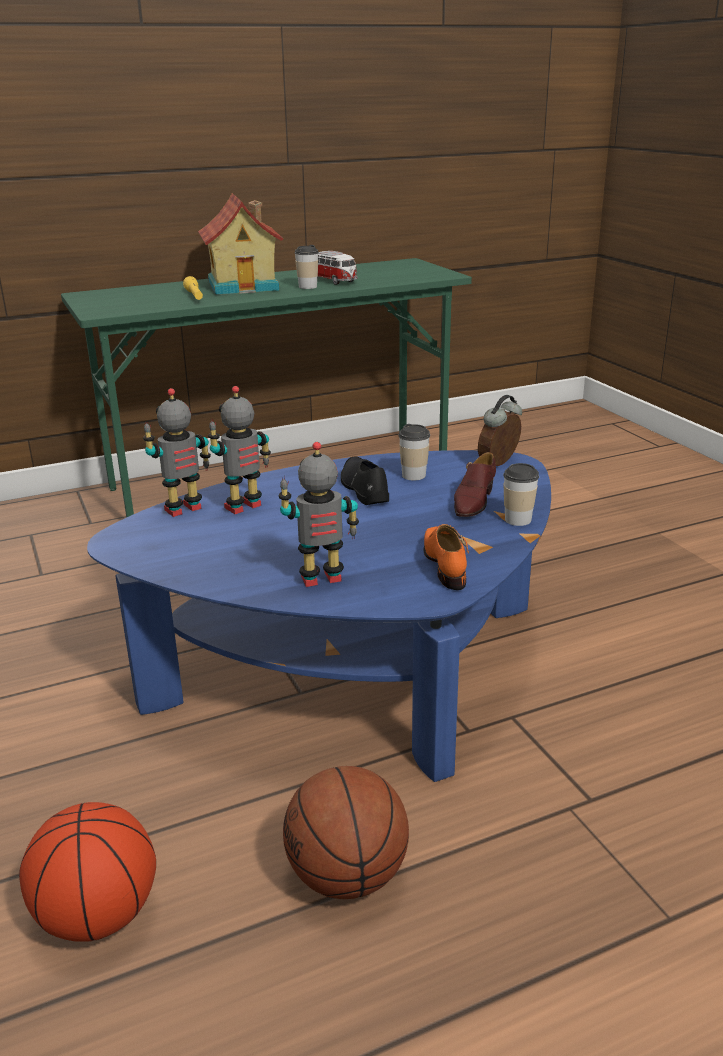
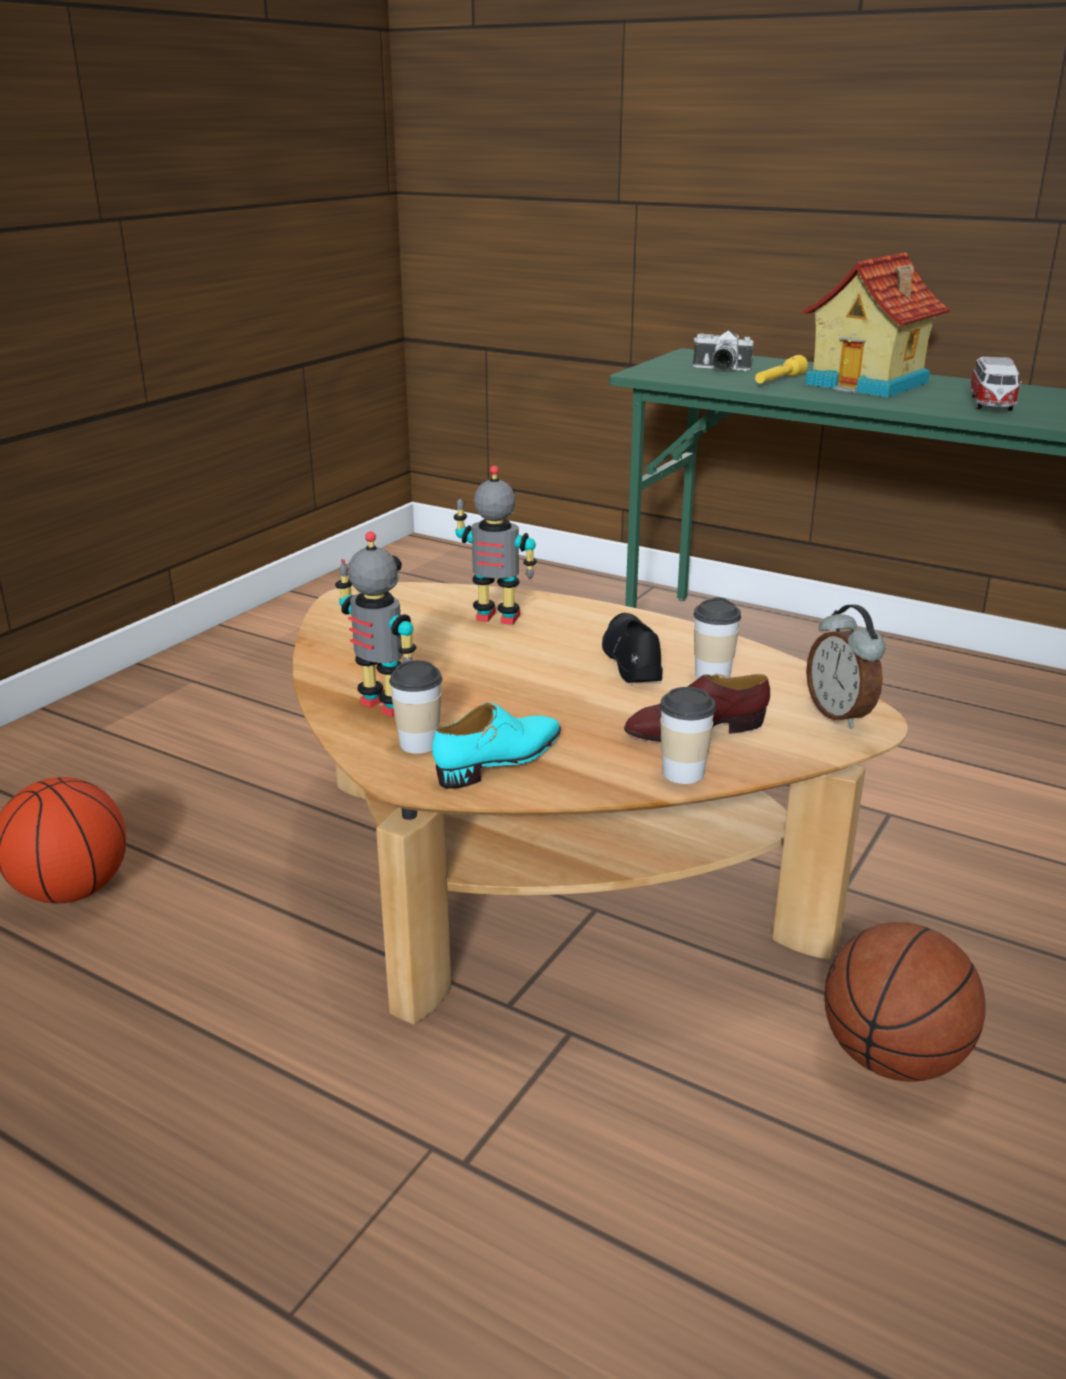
camera: 55 degrees right, 0 degrees up
(136, 299) = (720, 369): none -> camera
(184, 510) = (454, 597): toy robot -> none
(307, 287) = (934, 402): cup -> cup (419, 743)
(348, 876) = (200, 1011): basketball -> basketball (892, 1059)
(356, 666) = (545, 875): blue coffee table -> brown coffee table
(364, 488) = (632, 659): black shoe -> black shoe turned 45 degrees counterclockwise
(445, 563) = (500, 760): orange shoe -> turquoise shoe
(499, 464) = (840, 714): alarm clock -> alarm clock turned 120 degrees counterclockwise

